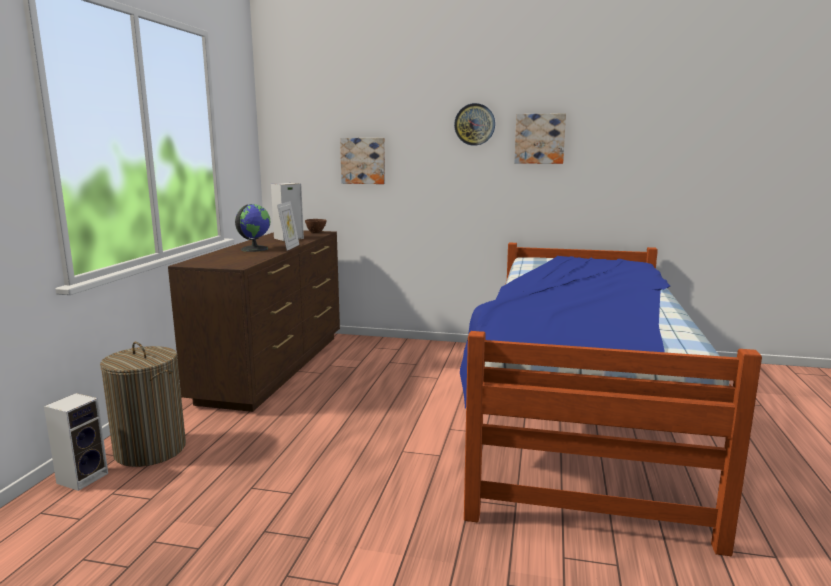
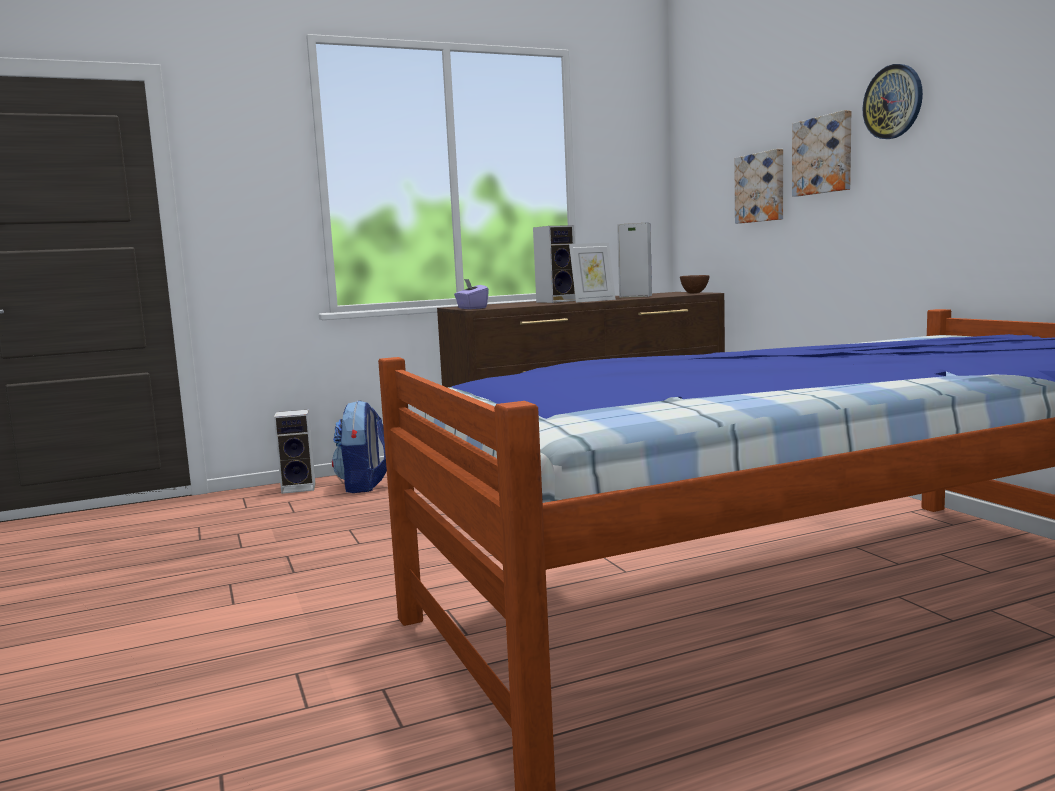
camera: 55 degrees right, 5 degrees down
(150, 450) = (364, 485): laundry basket -> backpack
(231, 266) = (471, 308): none -> purple tissue box
(254, 249) = (557, 301): globe -> speaker
(539, 138) = (994, 105): picture -> picture (823, 155)

